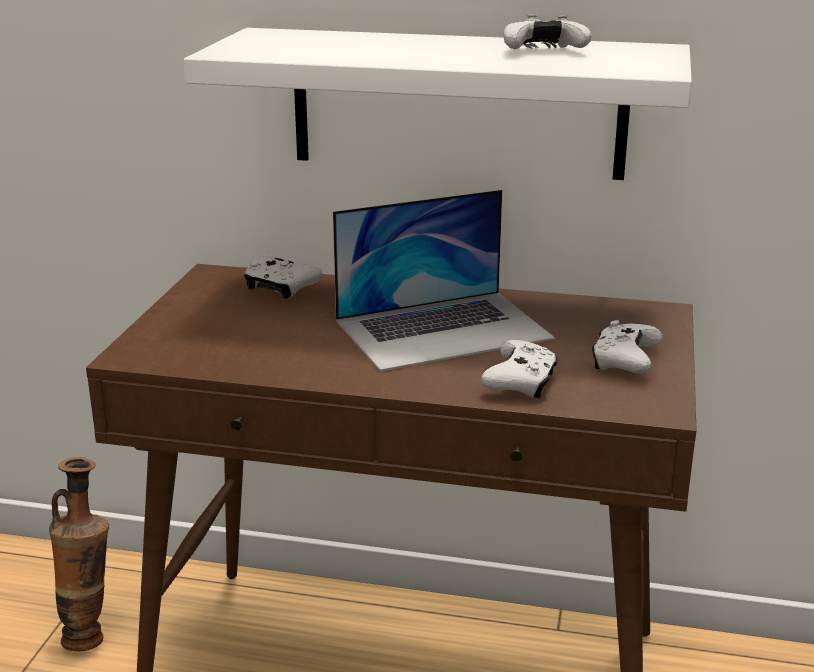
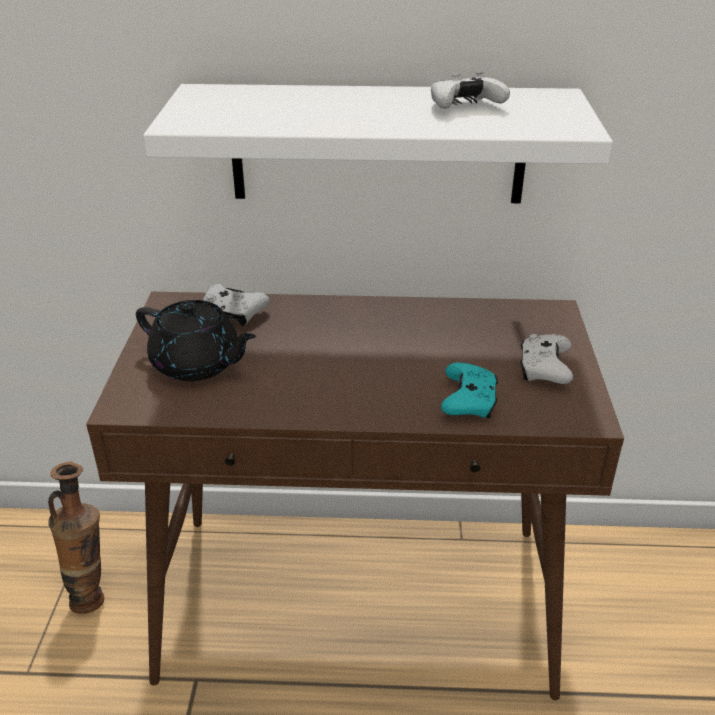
camera: 10 degrees left, 10 degrees up
(223, 327) = (197, 364): none -> black teapot
(443, 329) = (386, 347): laptop -> none
(521, 383) = (469, 401): white game controller -> turquoise game controller

